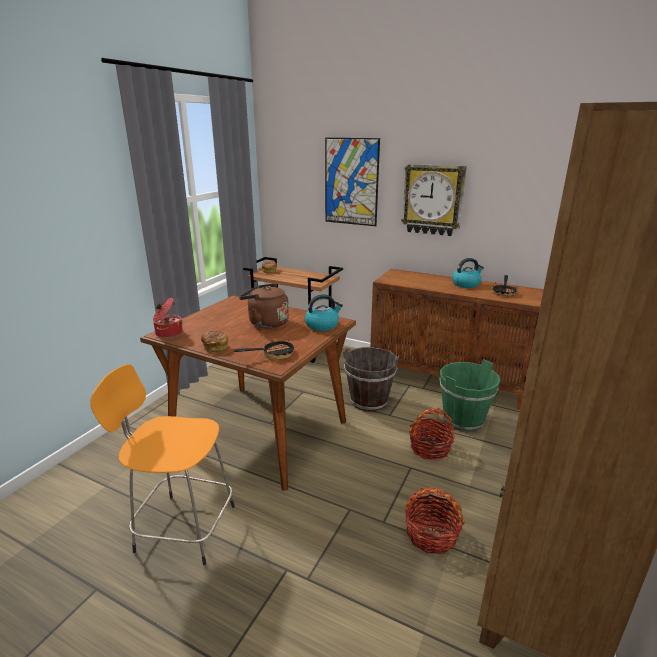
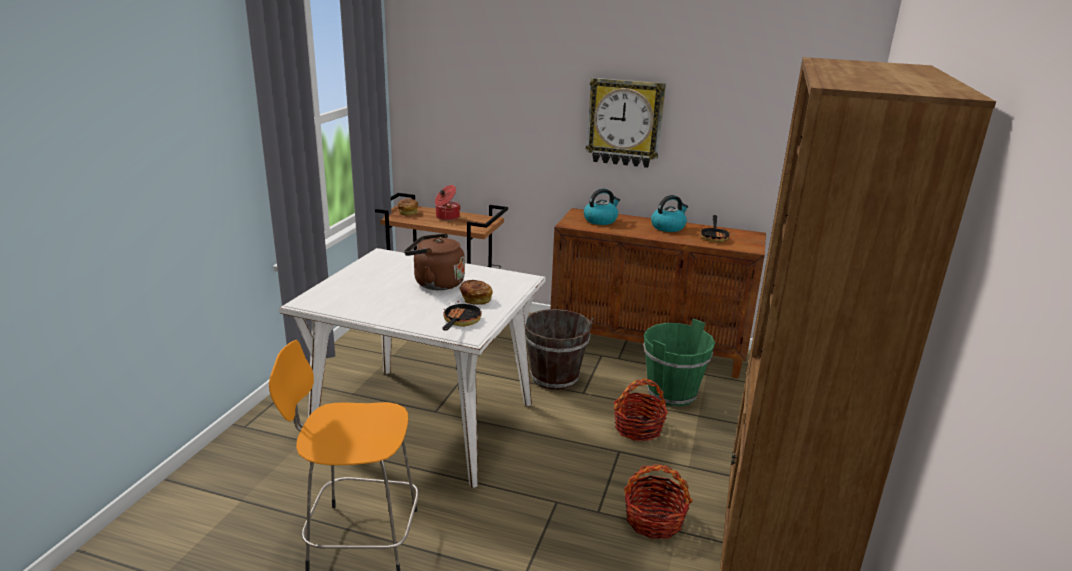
camera: 10 degrees left, 0 degrees up
(168, 333) = (314, 300): cooking pot -> cooking pot (447, 217)
(215, 347) = (384, 315): bread -> bread (475, 299)
(259, 431) = (424, 422): brown dining table -> white dining table
(273, 355) = (460, 322): frying pan -> frying pan turned 45 degrees counterclockwise
(322, 325) = (507, 284): kettle -> kettle (600, 220)
(351, 182) = (519, 97): picture -> none

